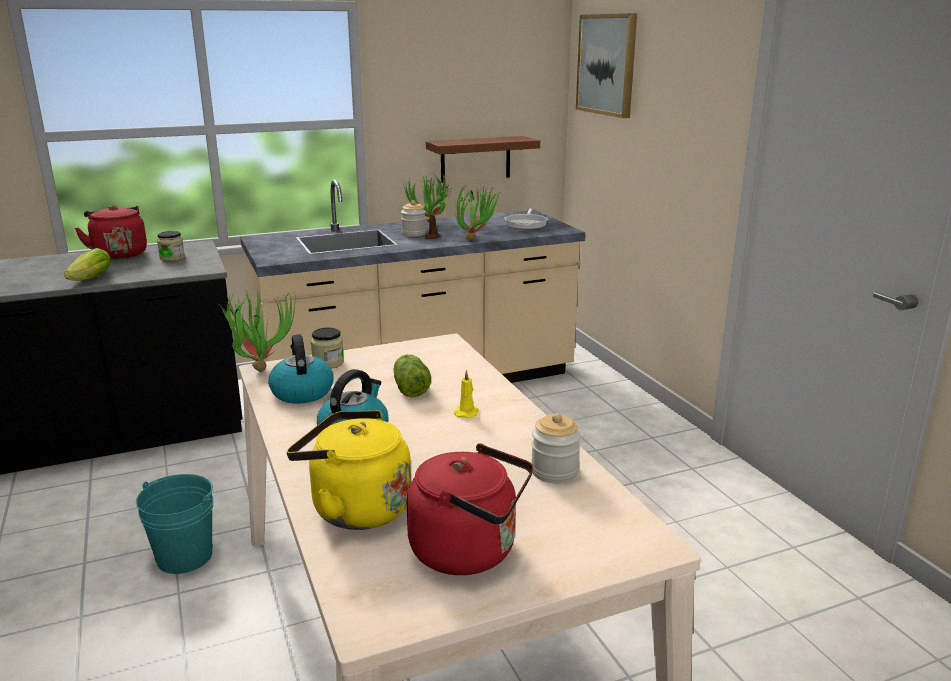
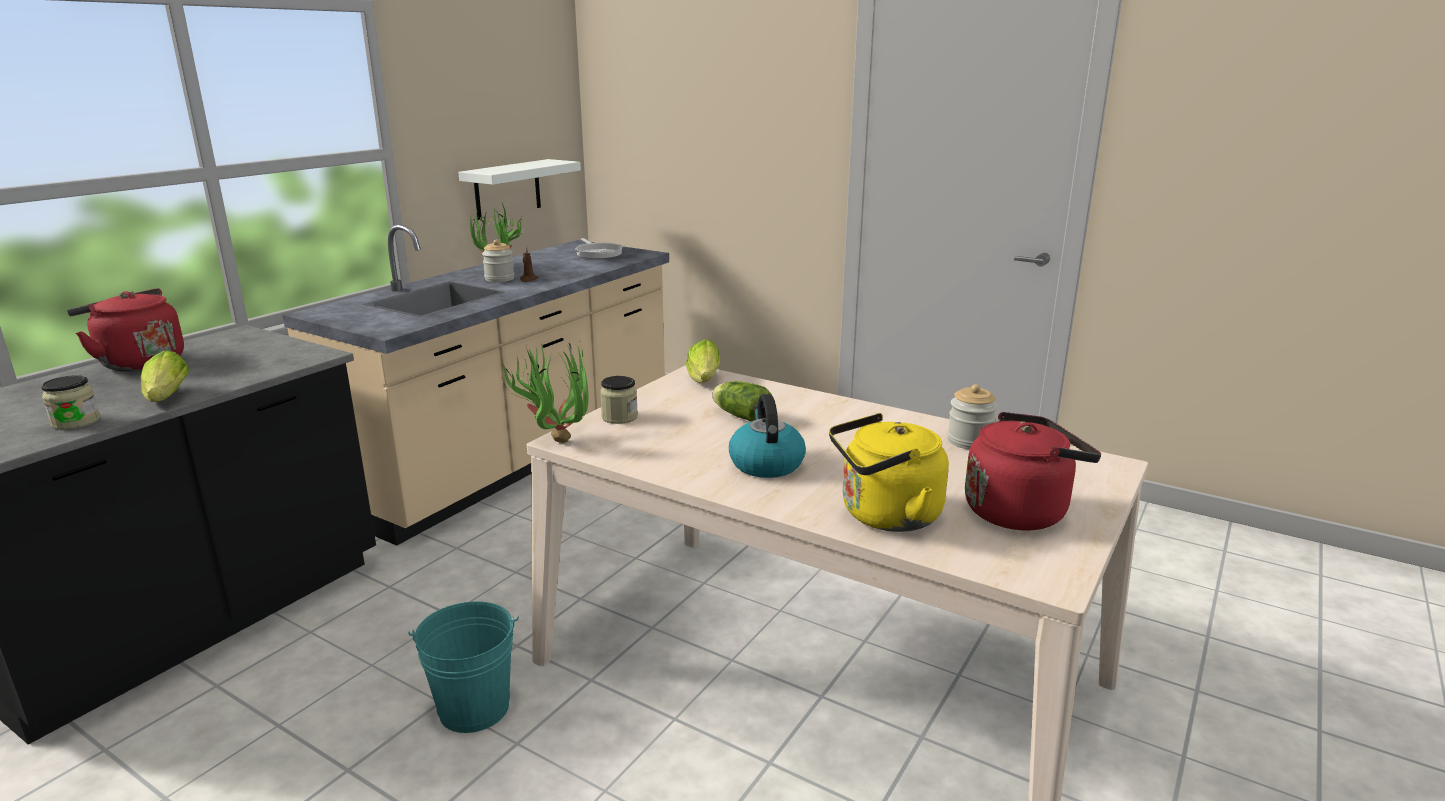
camera: 35 degrees left, 0 degrees up
(172, 258) = (237, 352): jar -> jar (76, 422)
(301, 392) = (646, 447): kettle -> none
(439, 350) = (704, 381): none -> lettuce
(466, 412) = (826, 421): yellow candle -> none
(475, 159) = (507, 189): brown shelf -> white shelf
(475, 239) = (577, 274): potted plant -> none
(607, 64) = (643, 75): picture -> none

